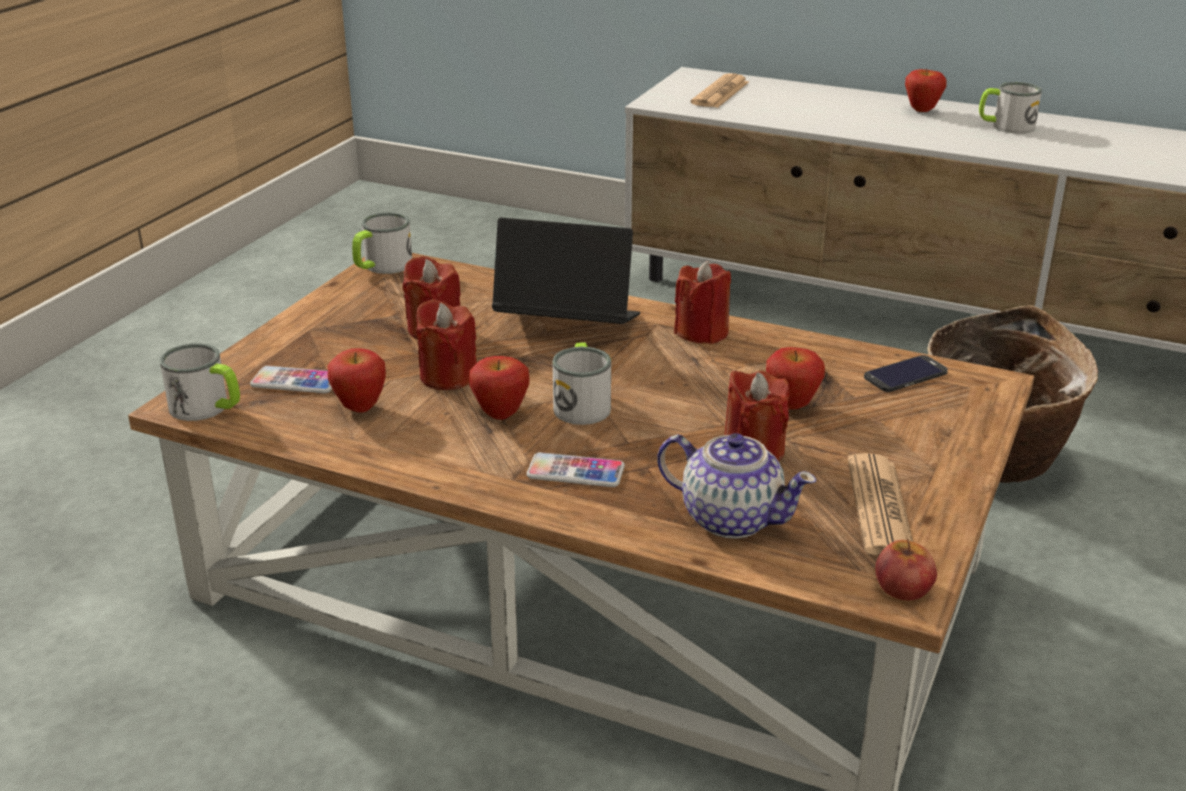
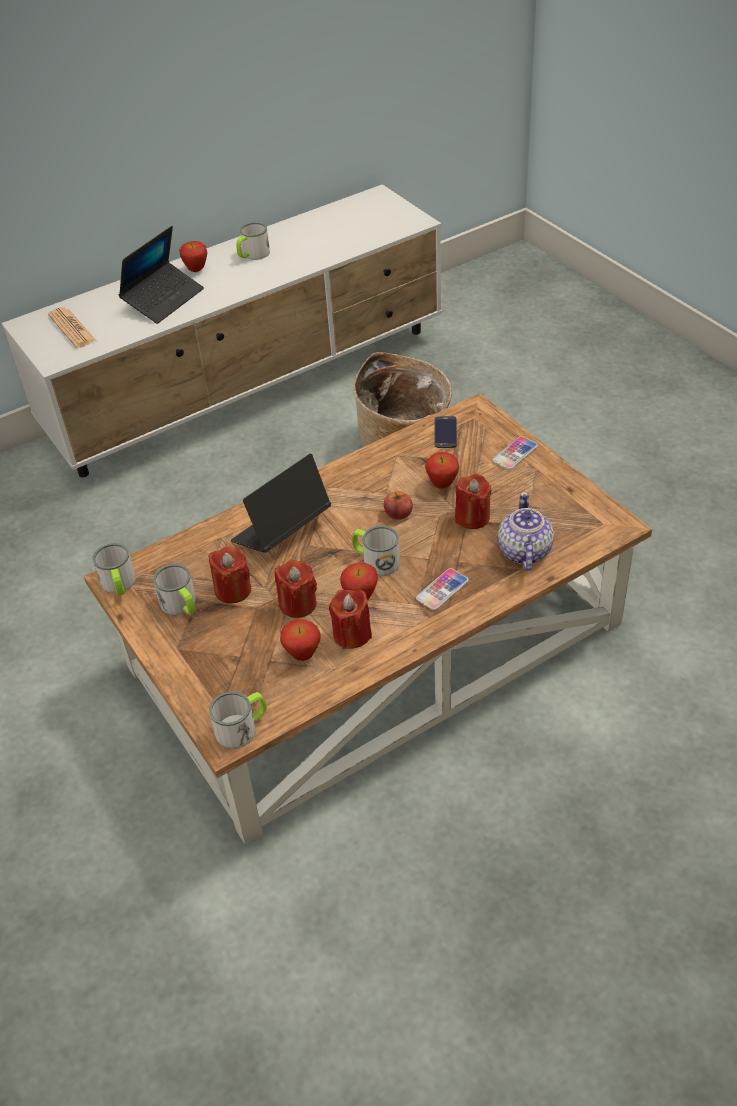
camera: 55 degrees left, 15 degrees up
(295, 382) = (244, 675): phone -> phone (515, 454)
(380, 309) = (181, 605): none -> mug
(702, 332) = (339, 482): red candle -> red candle (352, 634)
(730, 518) = (524, 552): teapot -> teapot turned 60 degrees counterclockwise
(840, 113) = (163, 299): none -> laptop
(879, 507) = (550, 499): newspaper -> none
(903, 587) = (613, 523): apple -> apple (398, 513)

